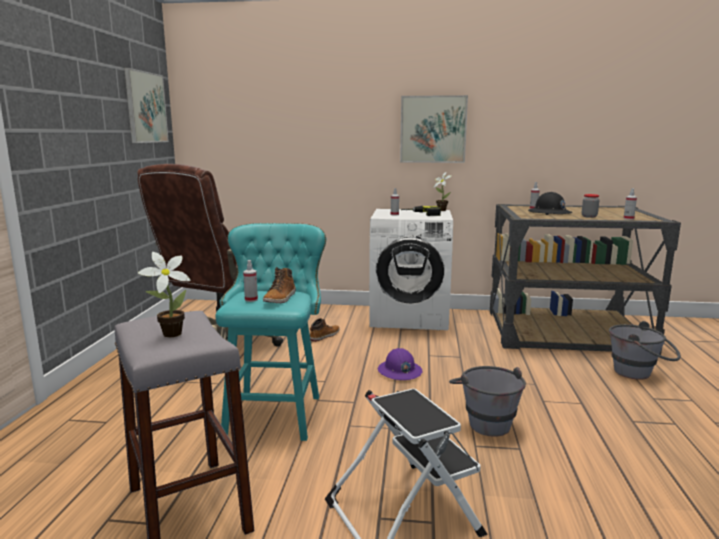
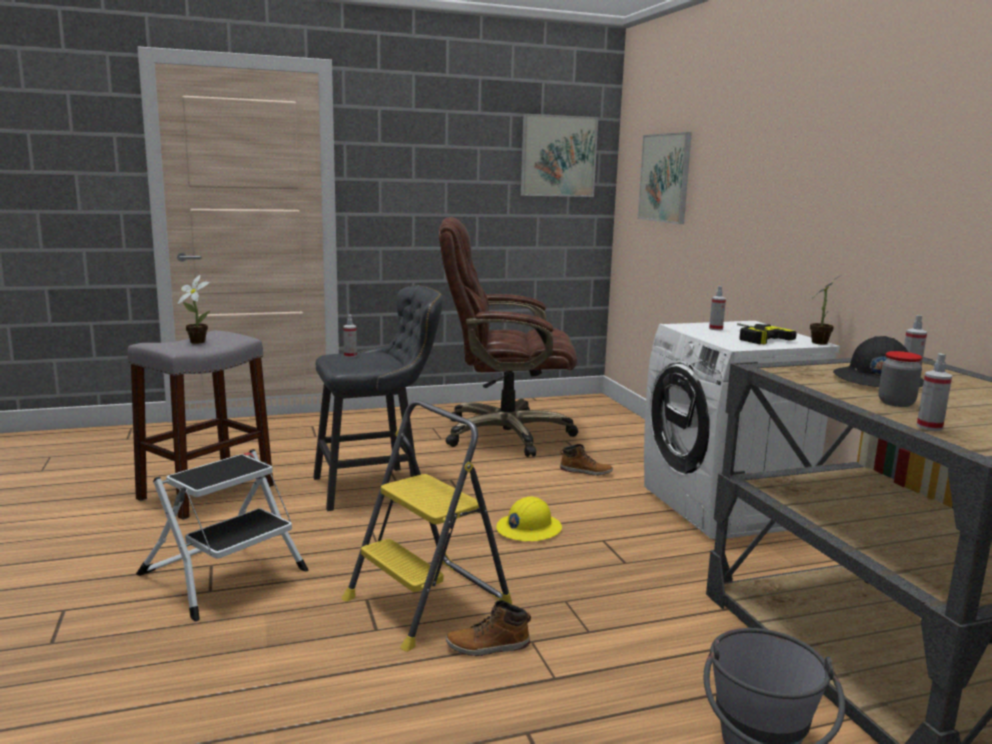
camera: 65 degrees right, 0 degrees up
(276, 408) = (380, 486): turquoise stool -> grey stool
(280, 298) = (362, 362): boot -> boot (488, 646)
(399, 371) = (528, 529): purple hard hat -> yellow hard hat
(433, 129) = (840, 193): picture -> picture (665, 178)
(484, 421) = (433, 599): grey bucket -> yellow step ladder

